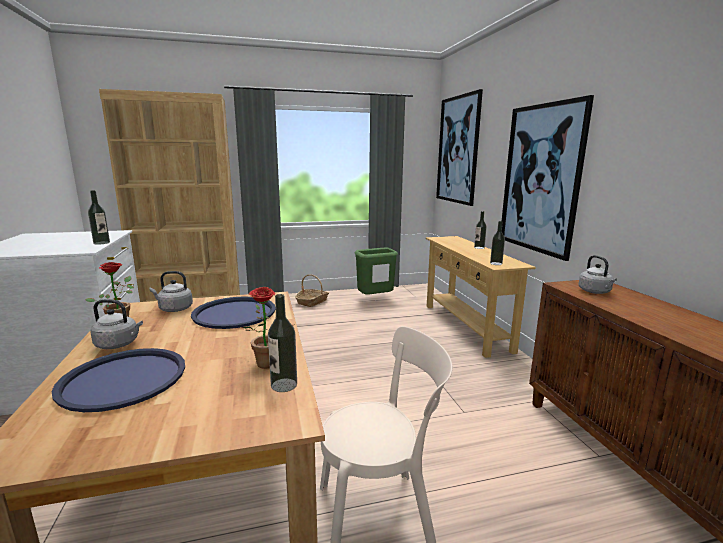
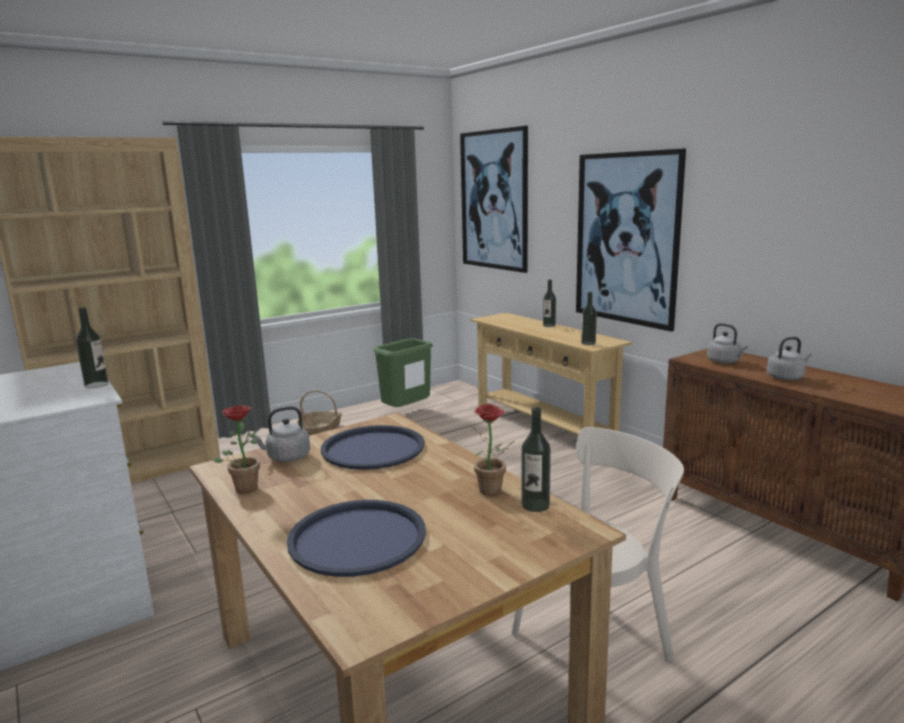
camera: 20 degrees left, 0 degrees up
(119, 344) = (286, 508): grey kettle -> grey kettle (786, 377)

